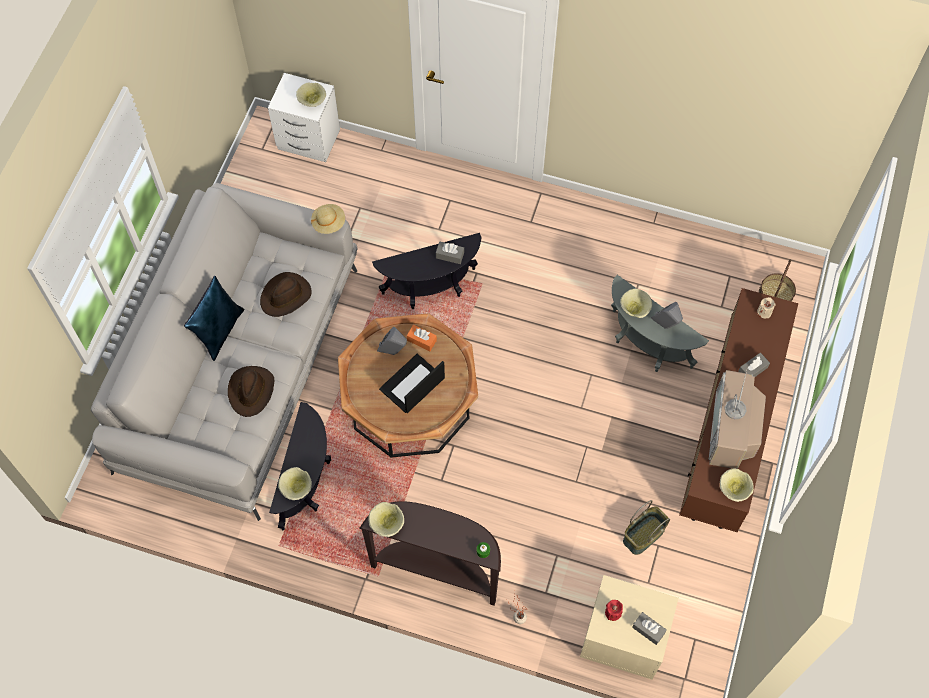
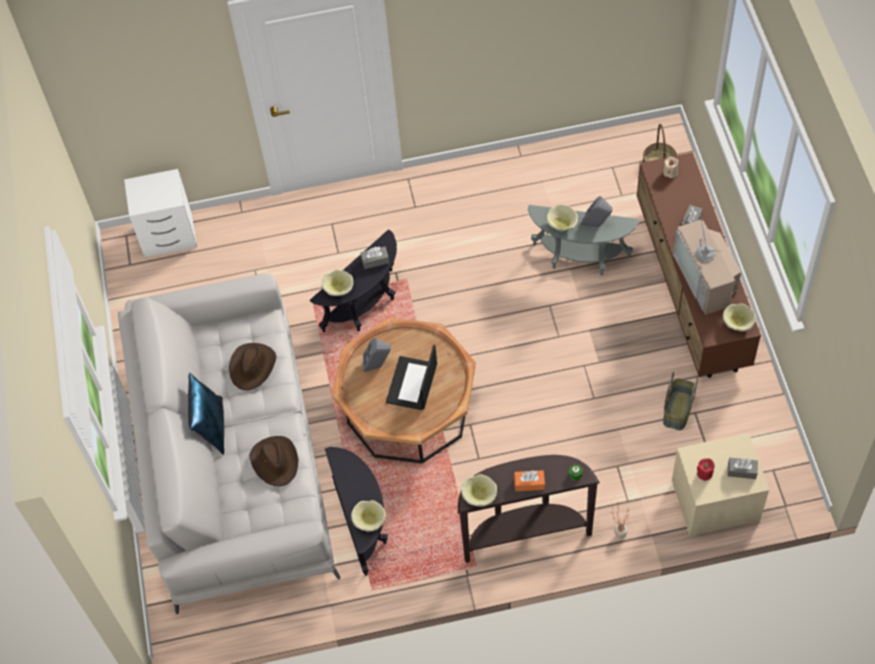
camera: 25 degrees left, 5 degrees down
(311, 101) = (166, 191): beige bowl -> beige bowl (338, 289)
(329, 223) = (256, 283): beige hat -> none
(421, 340) = (396, 343): orange tissue box -> orange tissue box (529, 483)

